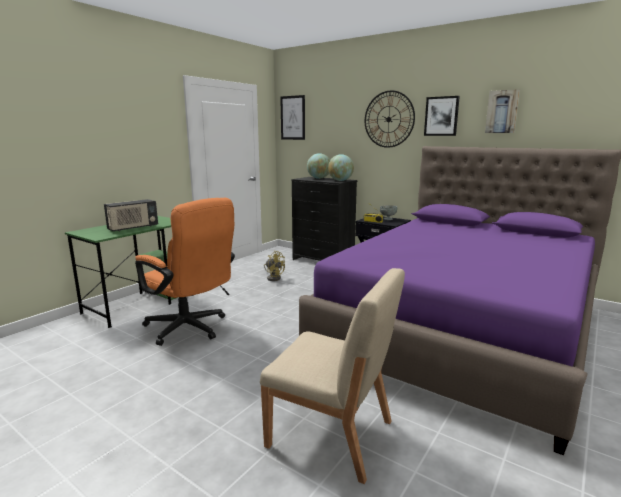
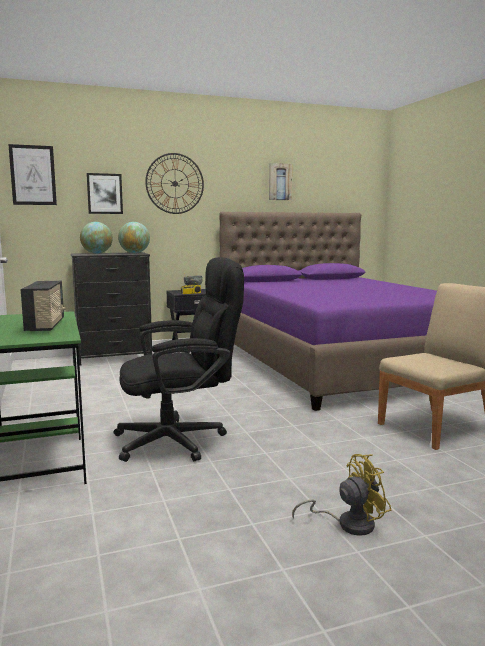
camera: 55 degrees left, 5 degrees down
(190, 329) = (181, 440): orange office chair -> black office chair
(273, 278) = (113, 382): yellow fan -> yellow fan (348, 524)
(441, 116) = (229, 183): picture -> picture (104, 193)

